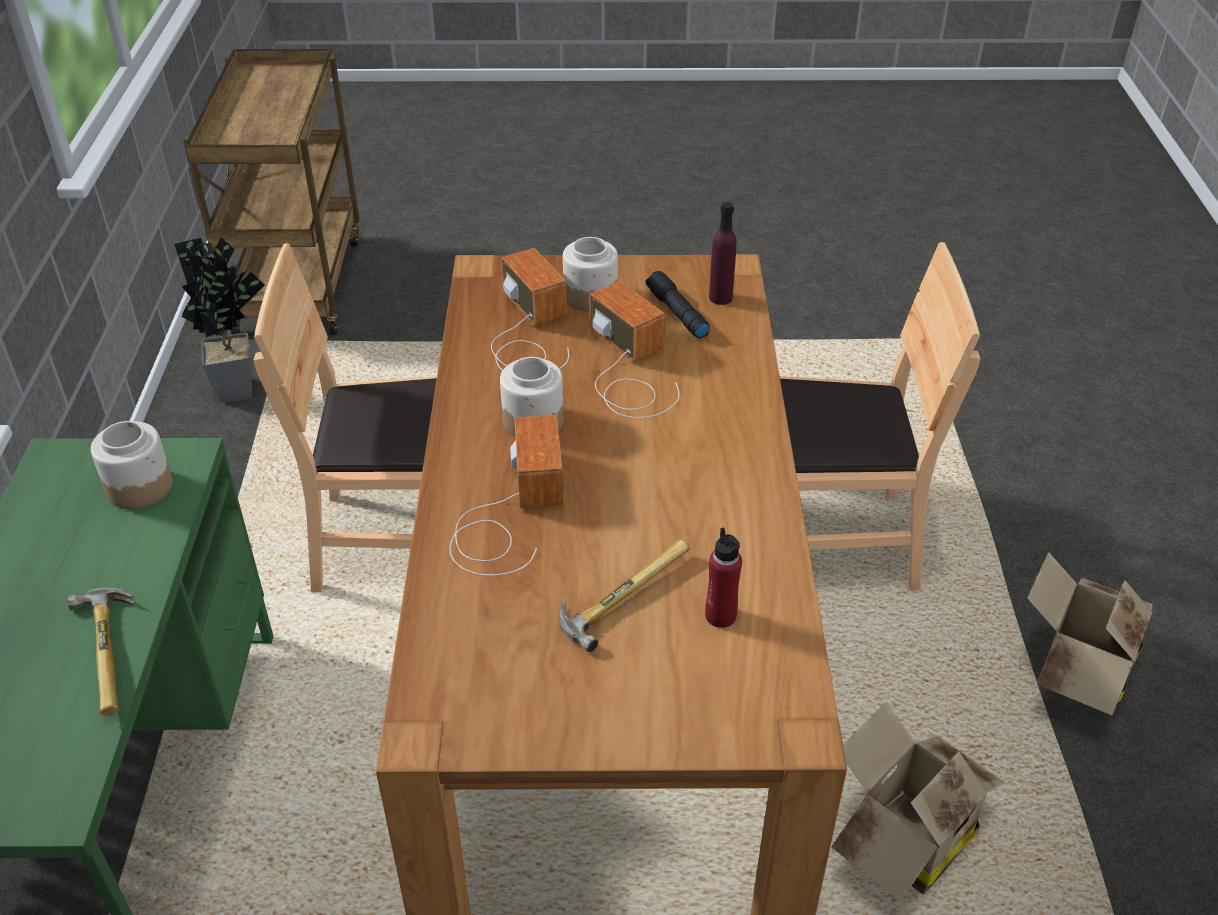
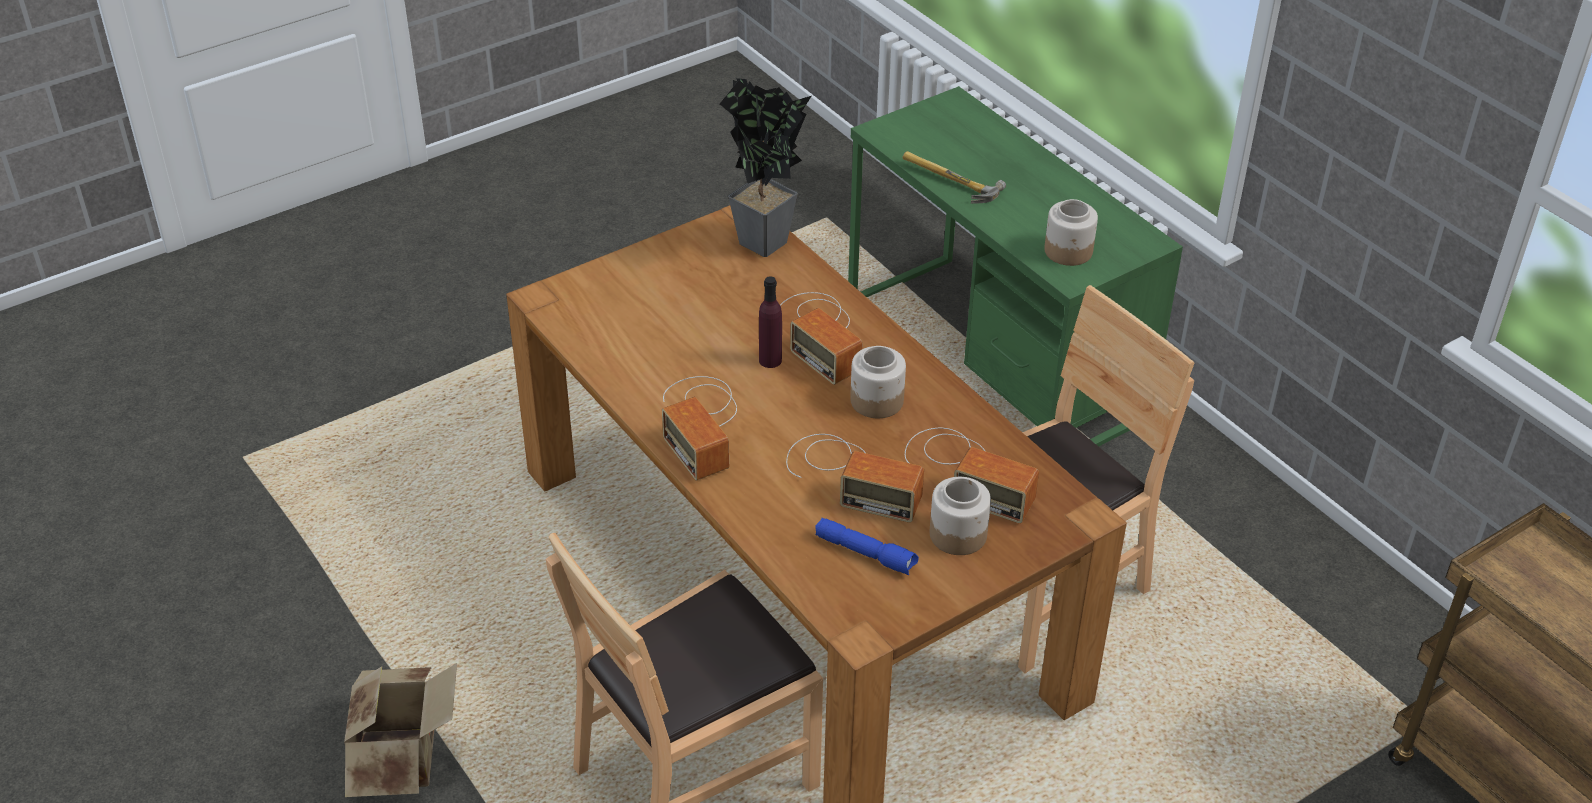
camera: 145 degrees right, 0 degrees up
(239, 386) = (1381, 649): potted plant -> potted plant (766, 247)
(620, 592) = (704, 321): hammer -> none
(676, 313) = (866, 553): black flashlight -> blue flashlight
(720, 298) = (843, 591): purple bottle -> purple bottle (770, 360)
(720, 616) = (631, 335): red bottle -> none
(723, 475) = (702, 423): none -> radio
(901, 840) = (498, 564): cardboard box -> none

